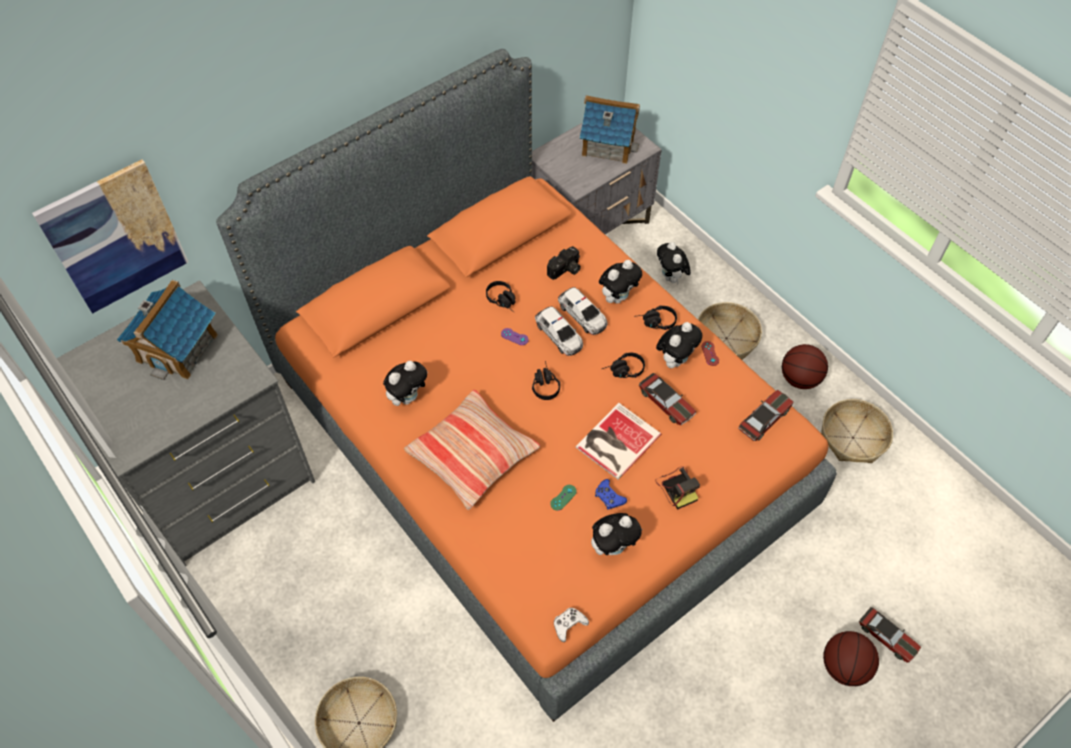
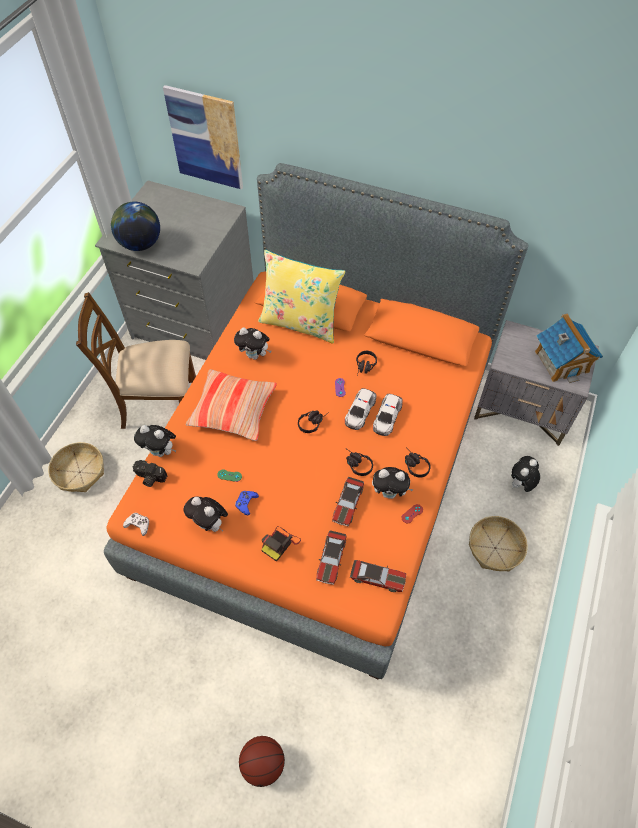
camera: 60 degrees right, 0 degrees up
(163, 422) = (140, 244): none -> globe
(178, 348) = (192, 223): toy house -> none
(318, 578) = (158, 403): none -> brown chair
(394, 329) = (300, 322): none -> yellow pillow
(565, 270) = (418, 389): camera -> camera (149, 478)
(615, 441) = (294, 486): book -> none
(618, 297) = (419, 431): plush toy -> plush toy (161, 451)
(799, 379) = (498, 620): basketball -> none
(853, 438) = (471, 687): basket -> none
(887, 637) = (306, 790): toy car -> toy car (331, 560)

